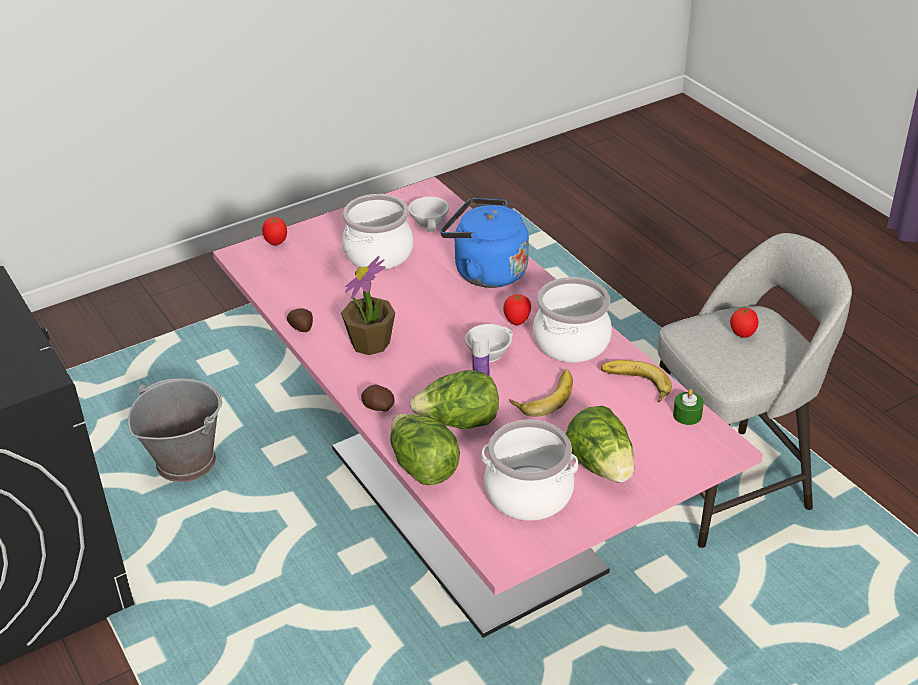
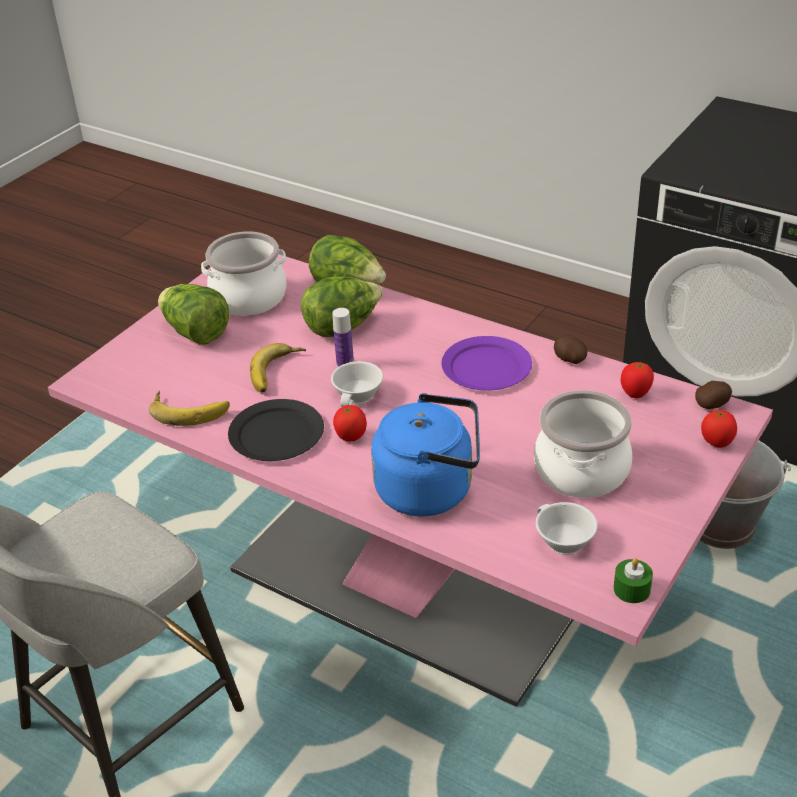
camera: 155 degrees right, 0 degrees up
(370, 343) = (485, 367): potted plant -> purple plate
(378, 407) = (424, 317): potato -> potato (712, 405)
(572, 342) = (276, 434): cooking pot -> black plate
(687, 415) = (127, 397): green candle -> green candle (632, 589)
(742, 334) = (87, 565): tomato -> tomato (635, 394)

